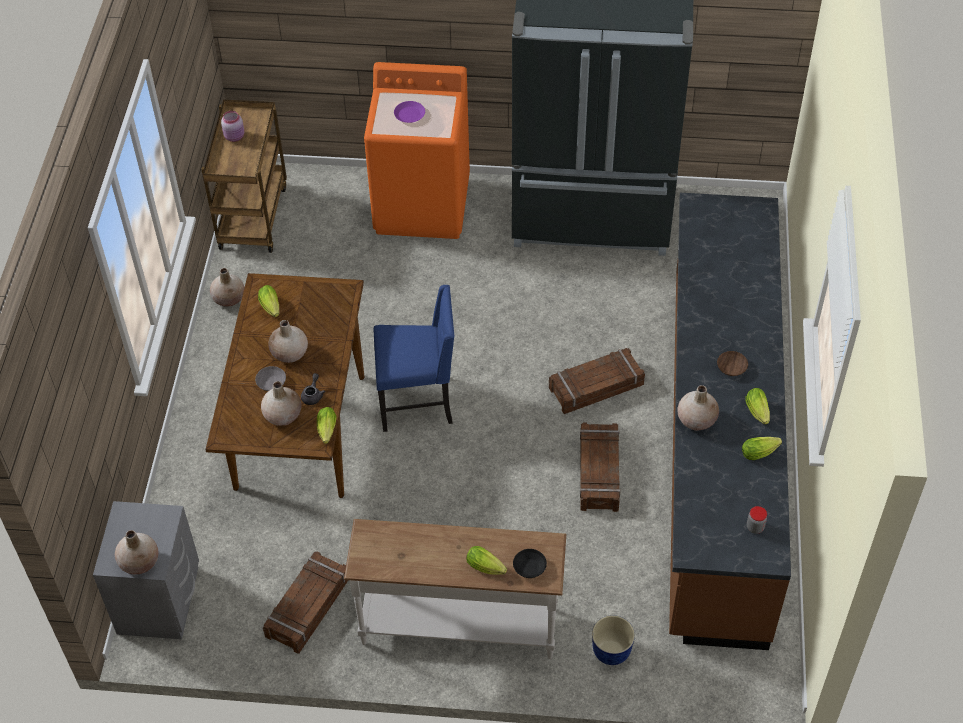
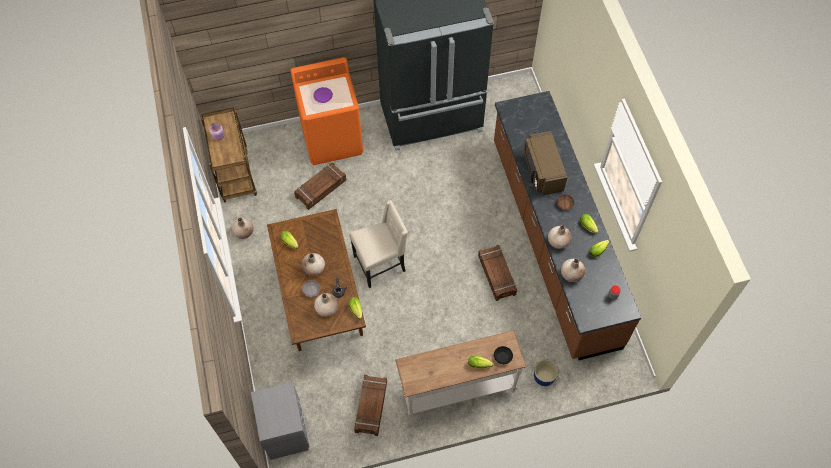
camera: 20 degrees left, 10 degrees up
(140, 562) = (283, 424): beige vase -> beige vase (571, 274)
(418, 402) = (381, 264): blue chair -> beige chair
(596, 387) = (475, 224): crate -> crate (321, 189)
(715, 310) = (542, 171): none -> brown microwave

